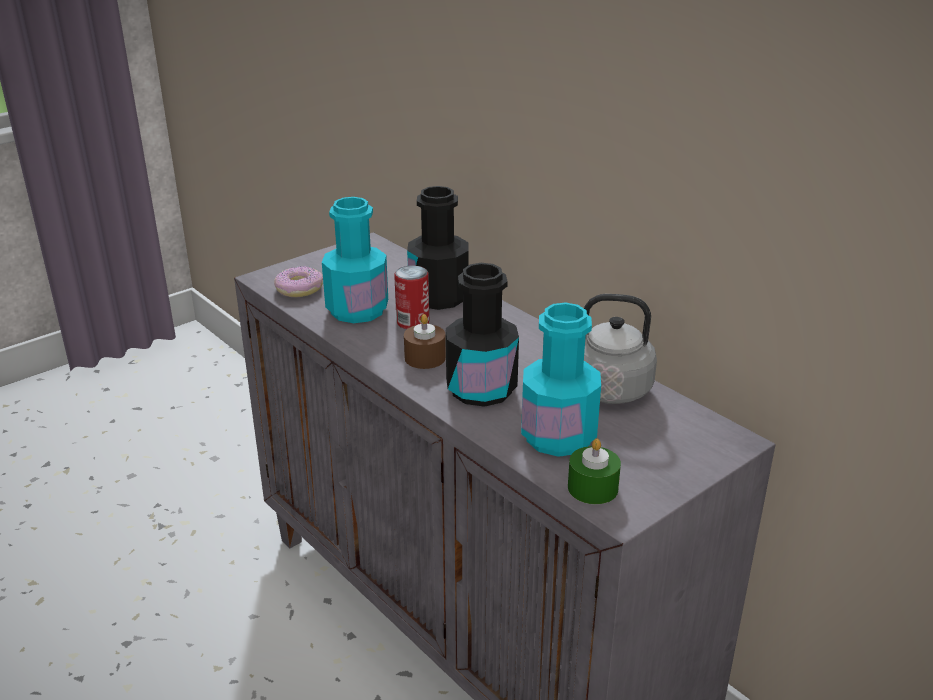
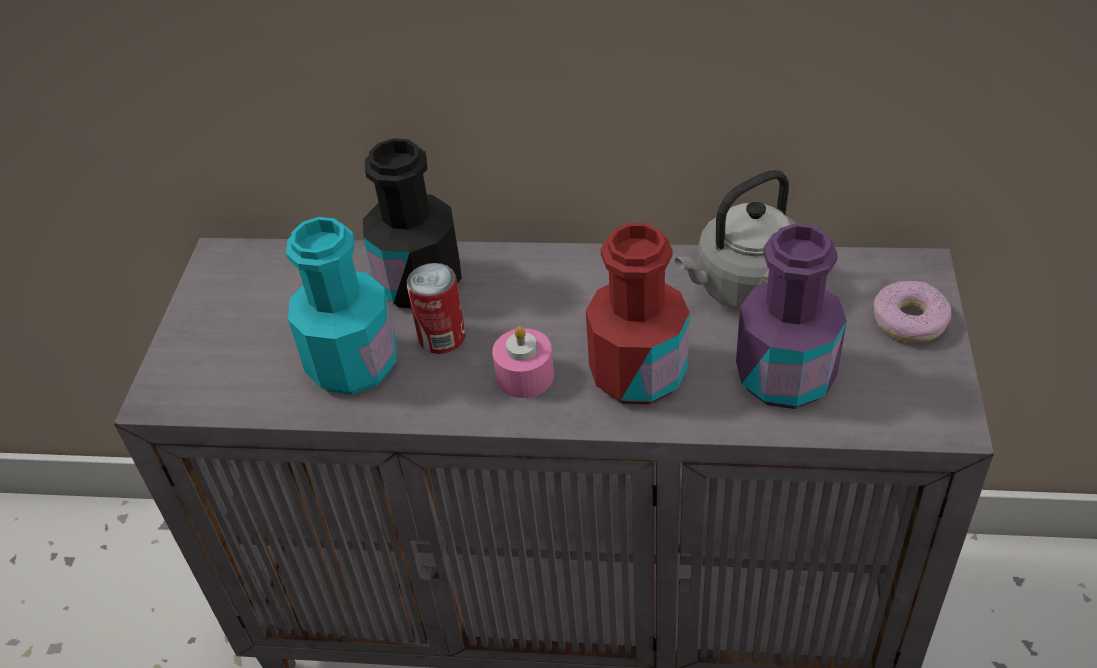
camera: 40 degrees left, 15 degrees up
(299, 289) = (233, 382): donut -> donut (909, 320)
(425, 358) = (525, 376): brown candle -> pink candle
(481, 389) = (638, 374): black bottle -> red bottle
(558, 436) = (785, 376): turquoise bottle -> purple bottle
(592, 488) = (892, 412): green candle -> none

